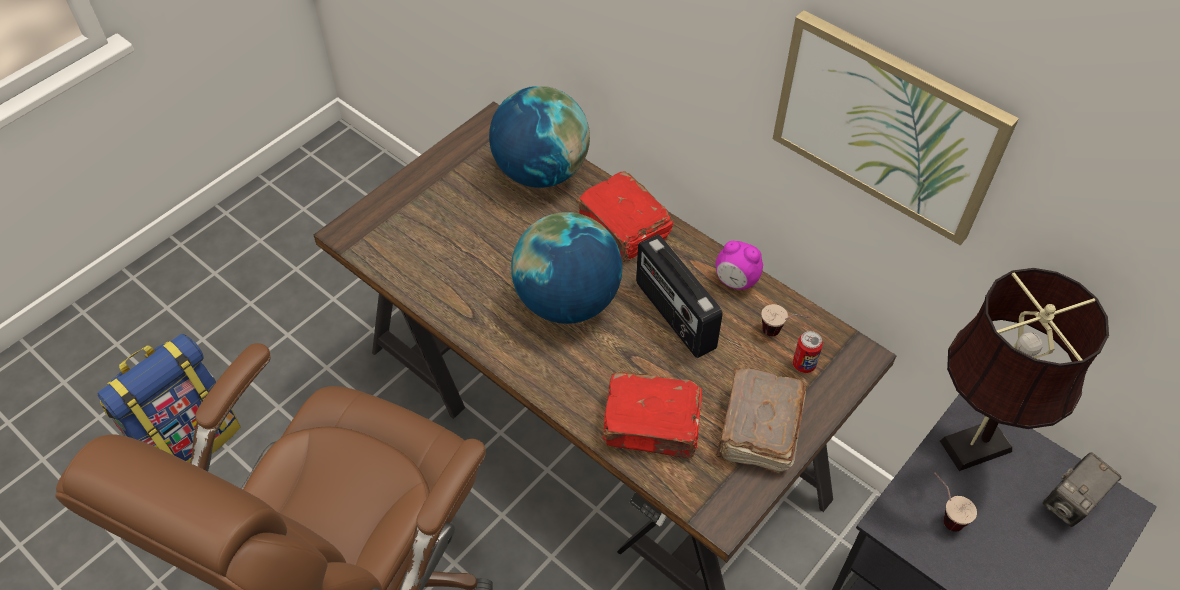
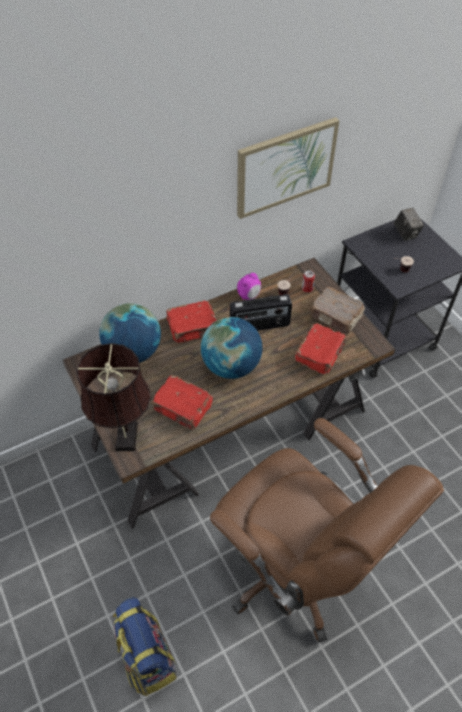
camera: 70 degrees left, 0 degrees up
(458, 265) = (183, 408): none -> red book
(969, 448) = (372, 251): brown table lamp -> brown table lamp (126, 440)

